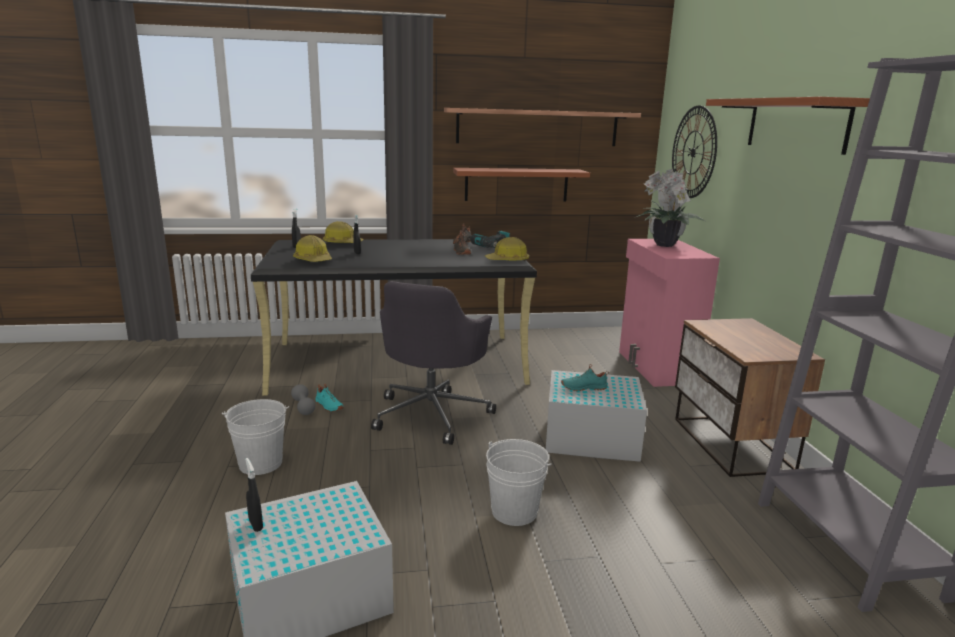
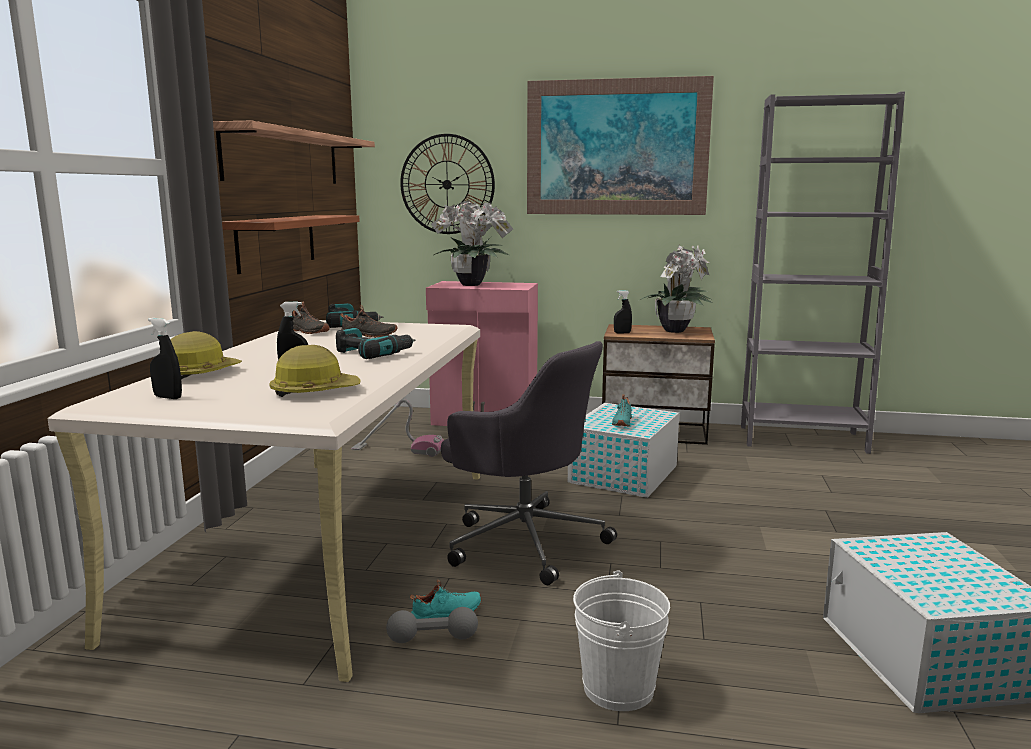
camera: 70 degrees left, 5 degrees down
(255, 524) = (946, 598): black spray bottle -> black spray bottle (622, 333)
(399, 362) = (328, 542): black desk -> beige desk
(410, 258) = (373, 353): none -> power drill
(507, 261) = (440, 327): hard hat -> none
(514, 511) = (757, 530): white bucket -> none
(554, 352) = (398, 450): none -> vacuum cleaner
(766, 344) = (677, 330): none -> potted plant
(796, 124) = (616, 148): shelf -> picture

